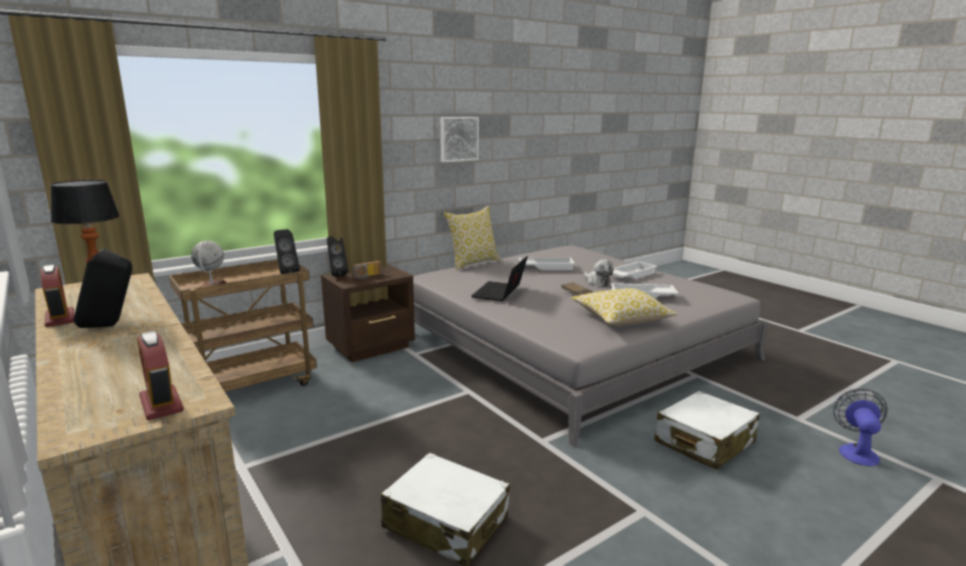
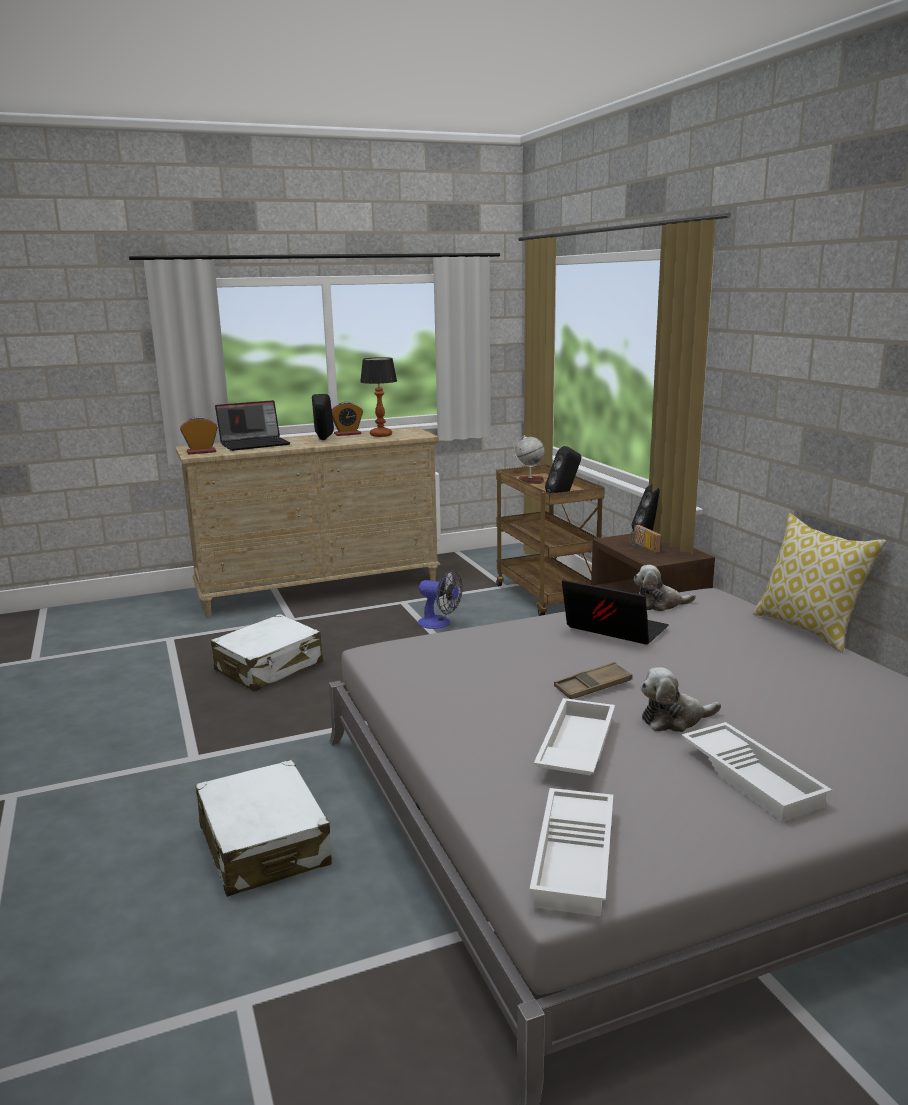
camera: 105 degrees right, 0 degrees up
(103, 370) = (255, 444): none -> laptop
(449, 285) = (659, 604): none -> plush toy
(458, 139) = (843, 386): picture -> none
(546, 267) = (783, 683): white tray -> white tray (576, 858)
(621, 319) = (462, 701): pillow -> none
(856, 451) = (109, 1018): fan -> fan (439, 623)

